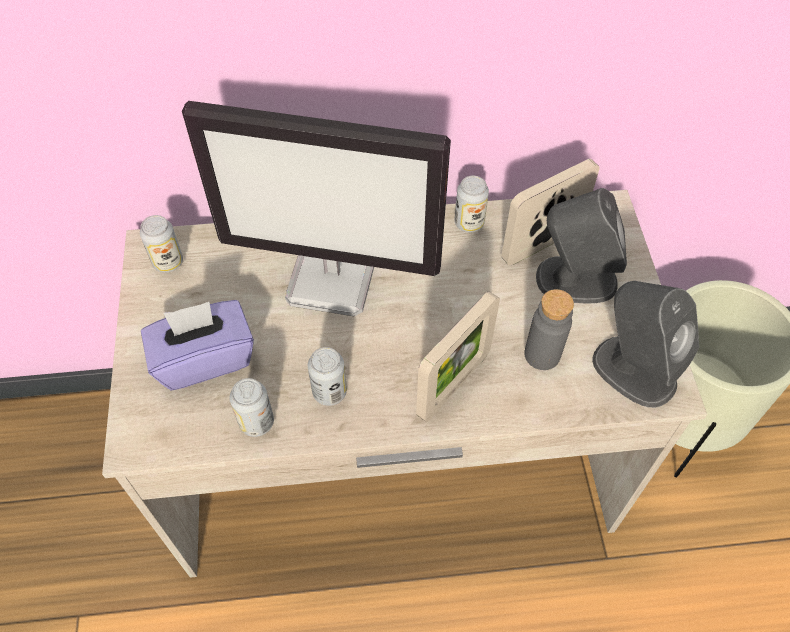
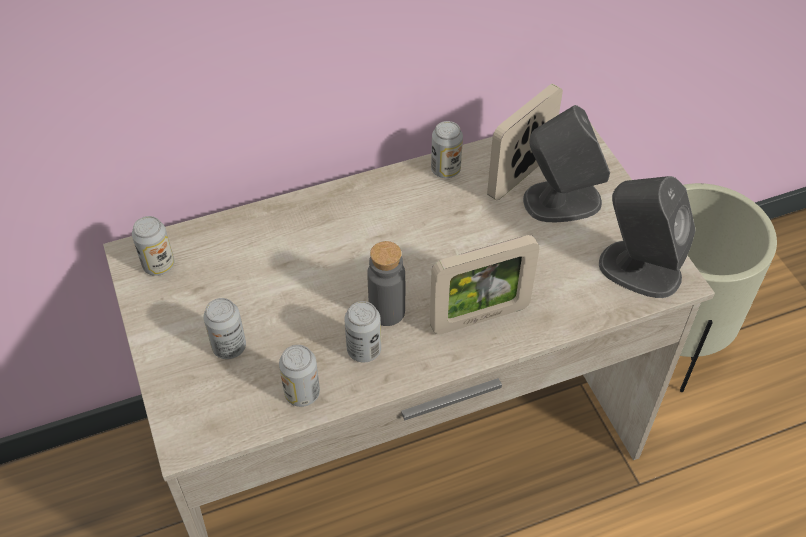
camera: 15 degrees left, 5 degrees down
(204, 358) = (229, 347): purple tissue box -> can
(334, 279) = (332, 247): monitor -> none
(453, 384) = (479, 317): picture frame -> picture frame turned 45 degrees clockwise
(542, 354) = (552, 273): grey bottle -> grey bottle (387, 311)

